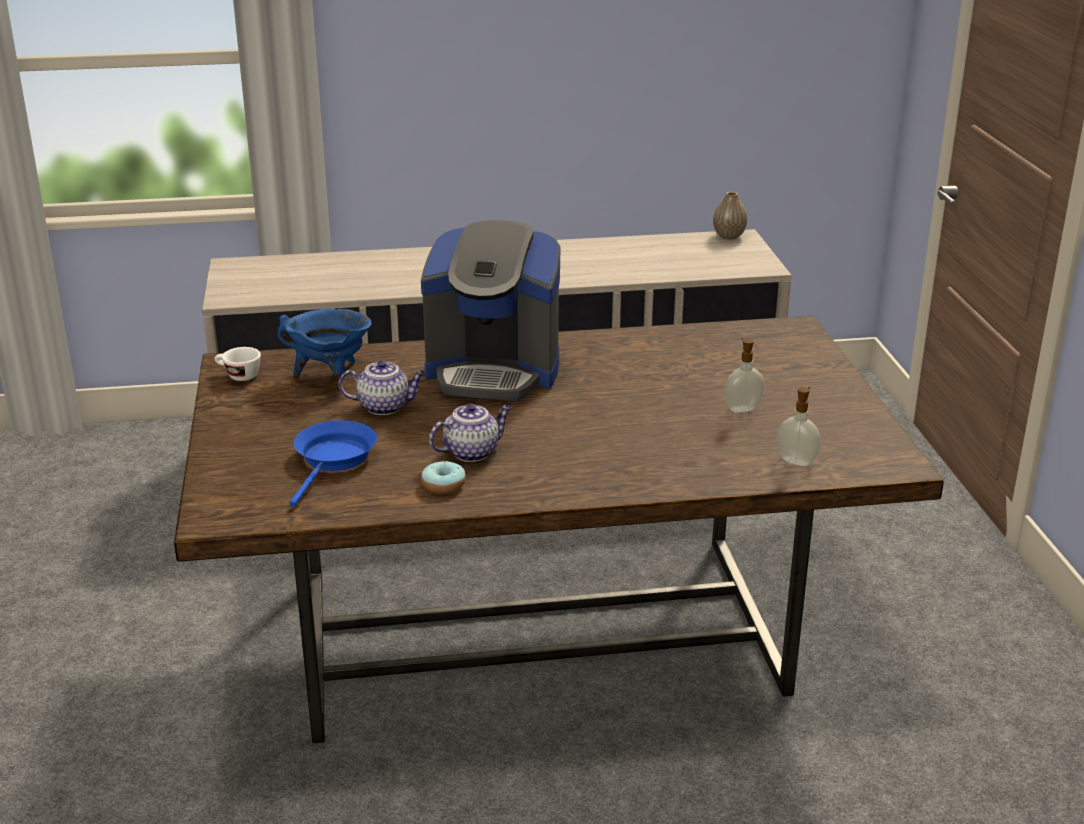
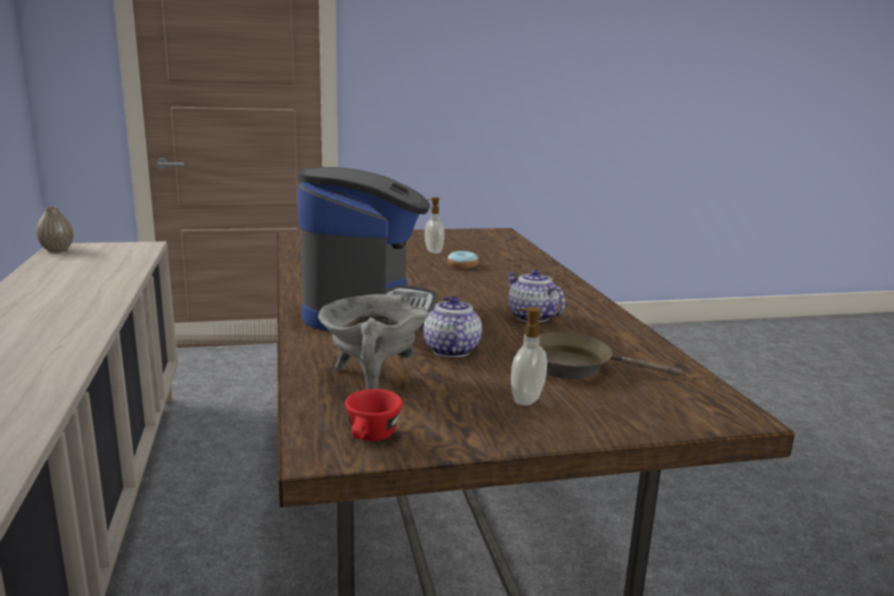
camera: 95 degrees left, 10 degrees down
(238, 376) = (371, 438): white cup -> red cup
(331, 375) = (372, 379): blue cooking pot -> grey cooking pot
(334, 460) = (575, 366): blue frying pan -> brown frying pan
(443, 485) = (593, 325): donut -> donut (462, 266)
(797, 461) = (503, 246): soap dispenser -> soap dispenser (525, 399)

